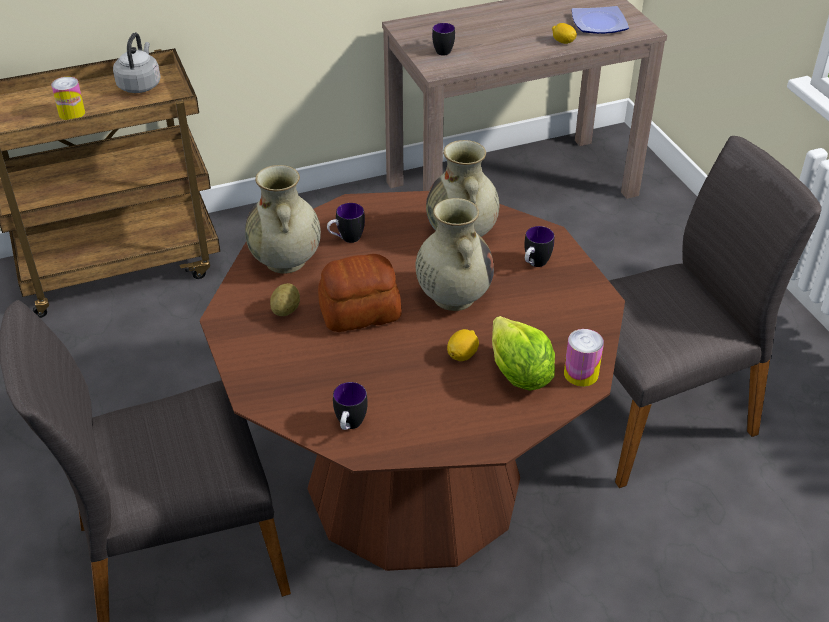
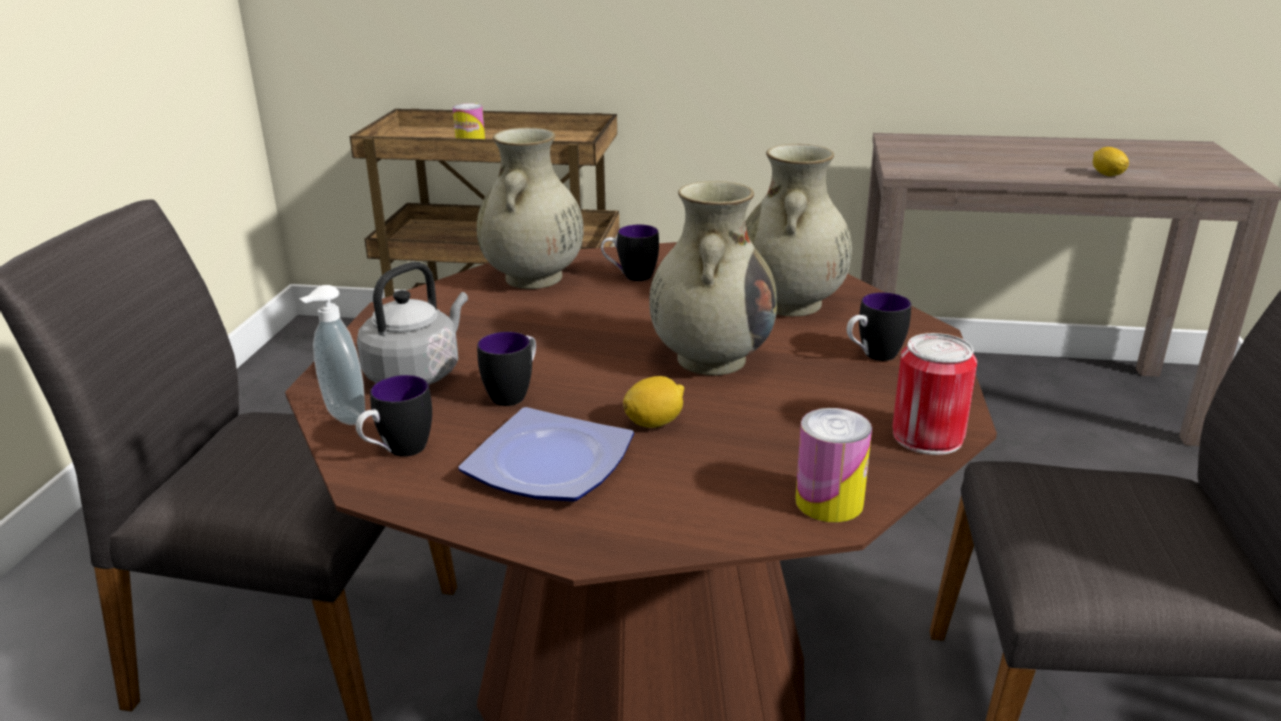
camera: 30 degrees right, 15 degrees down
(140, 84) = (560, 138): grey kettle -> grey kettle (417, 373)
(285, 310) = (475, 318): potato -> none
(292, 416) = (342, 417): none -> soap dispenser
(358, 311) = (563, 341): bread -> none
(443, 50) = (929, 159): mug -> mug (514, 394)
(519, 374) = (719, 471): lettuce -> none
(596, 315) = (927, 436): none -> can
(600, 24) = (1177, 169): plate -> plate (550, 466)

